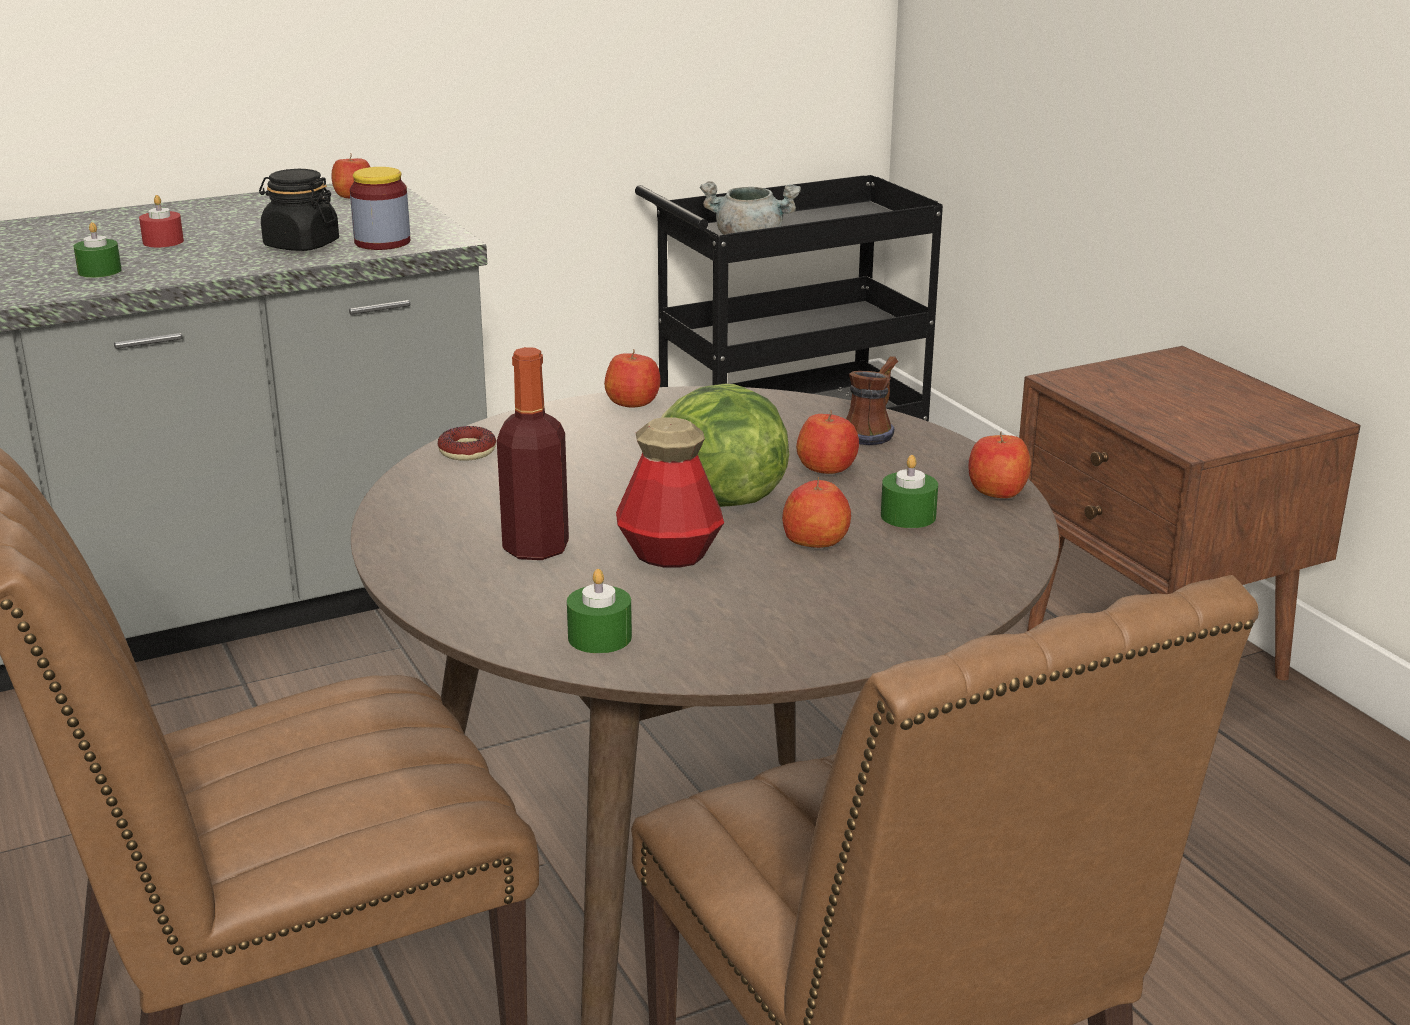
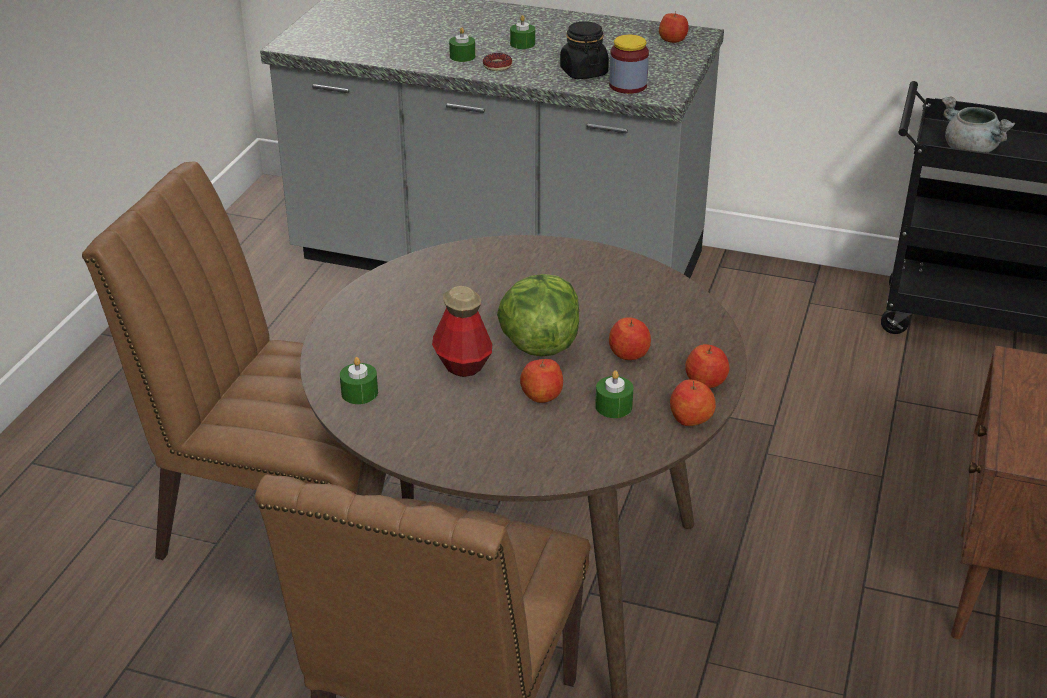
camera: 45 degrees right, 10 degrees up
(163, 241) = (522, 44): red candle -> green candle
(467, 451) = (478, 253): donut -> donut (497, 66)
(535, 548) = (413, 328): bottle -> none
(633, 402) = (608, 259): apple -> apple (706, 381)
(873, 430) = (700, 342): mug -> none

